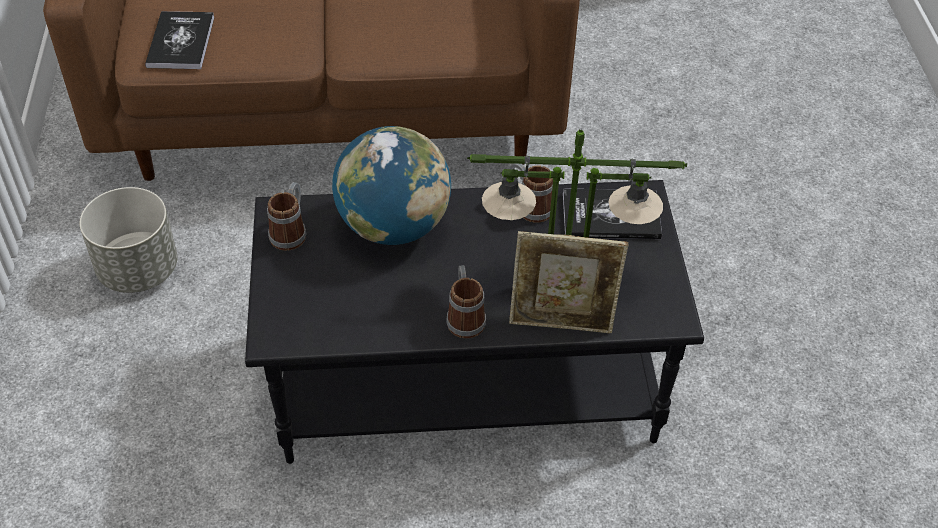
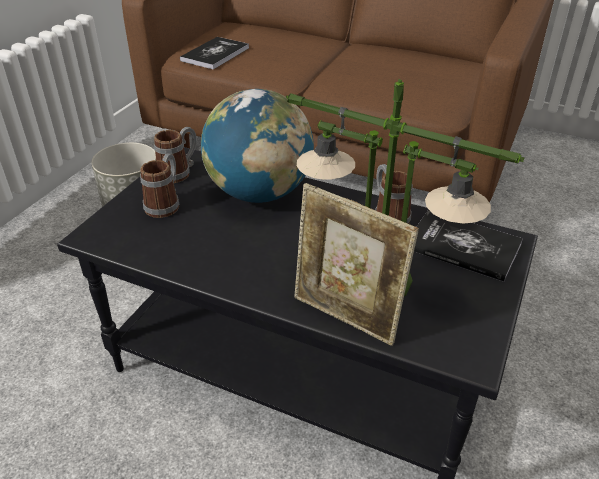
camera: 30 degrees right, 10 degrees down
(464, 317) = (259, 277): mug -> mug (165, 204)

